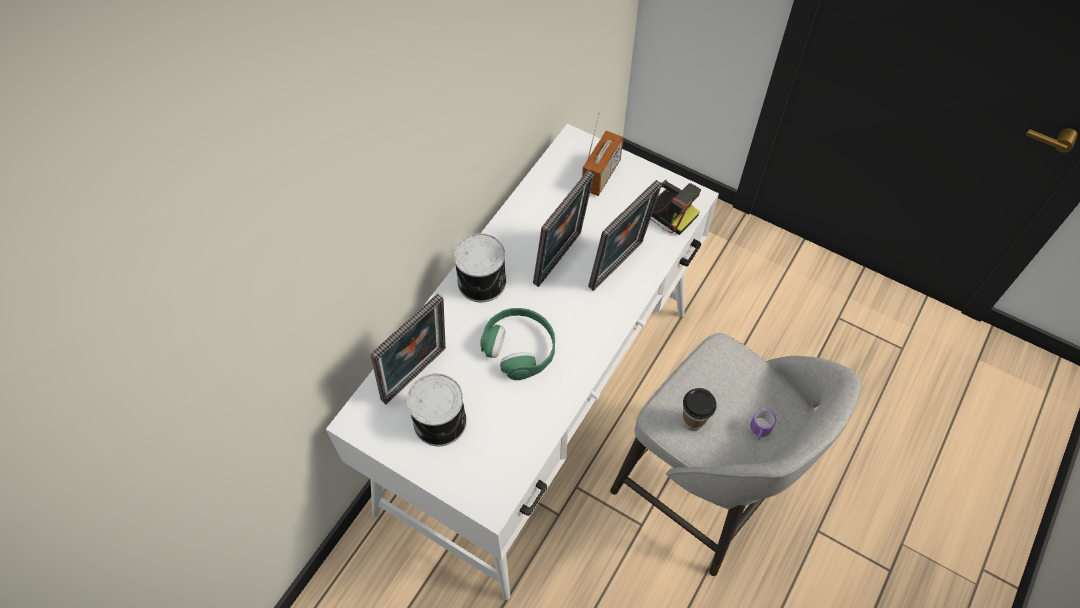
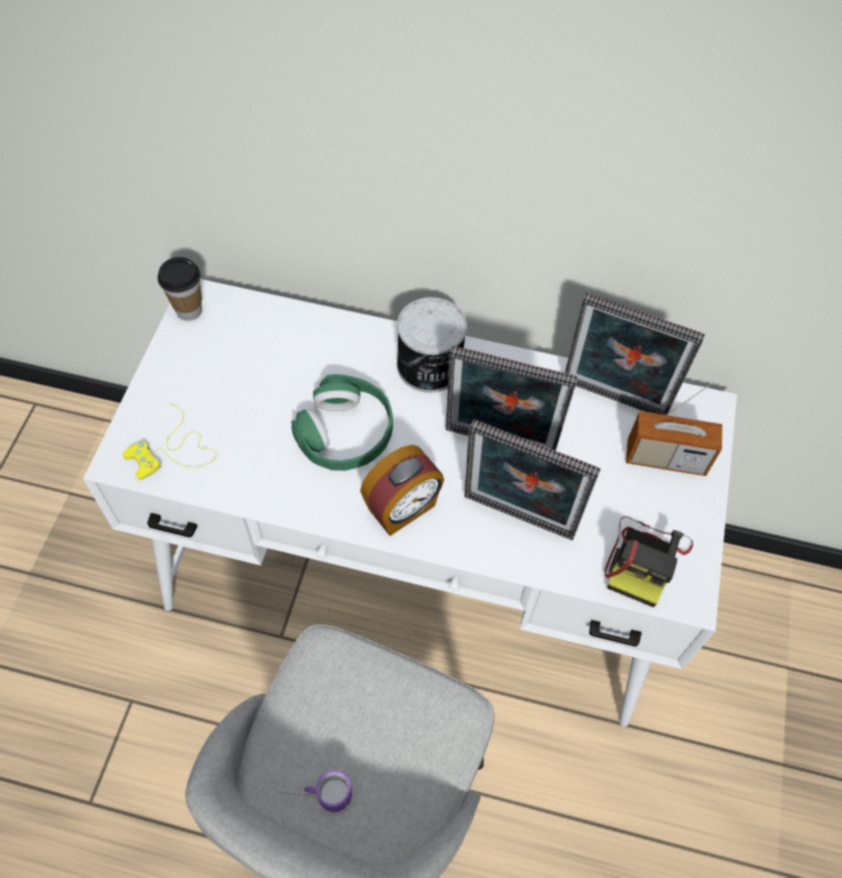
camera: 70 degrees right, 0 degrees up
(417, 377) = (272, 338): picture frame -> picture frame (612, 401)
(441, 421) = (219, 379): can -> none
(496, 465) = (173, 451): none -> yellow game controller
(591, 328) = (402, 509): none -> alarm clock
(693, 421) = (323, 695): cup -> cup (189, 310)

